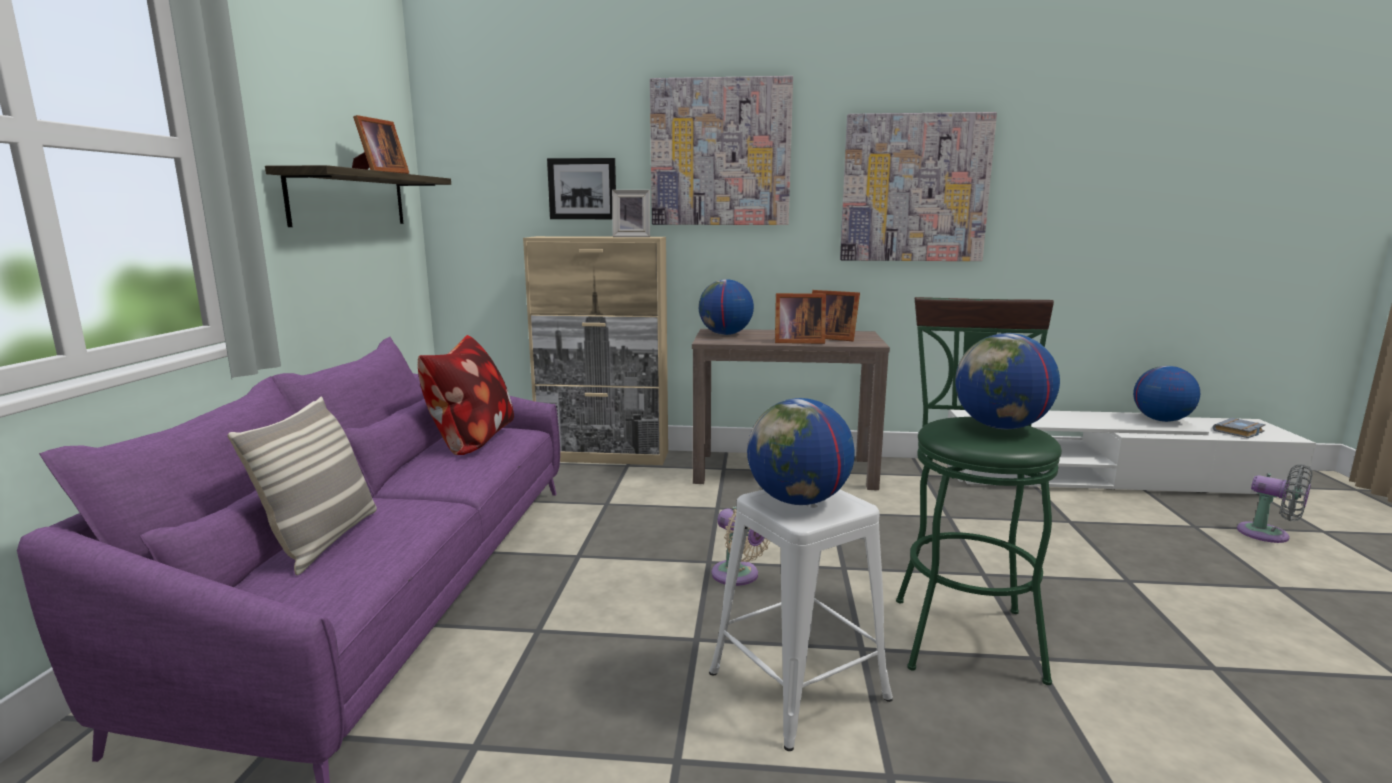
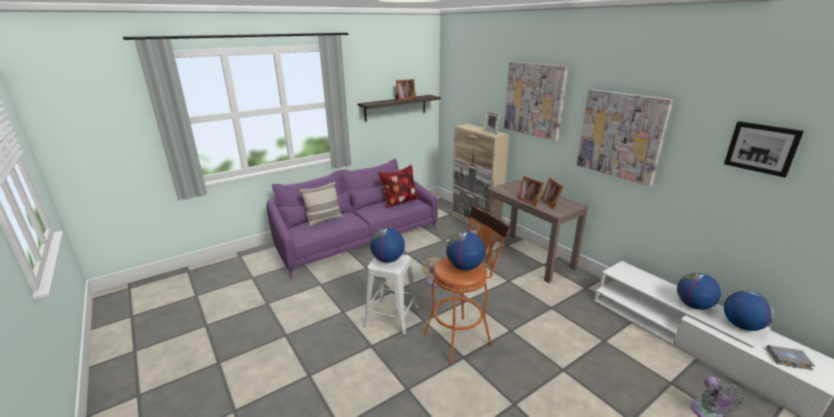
camera: 50 degrees right, 10 degrees up
(582, 189) = (484, 106): picture -> picture (761, 148)
(725, 334) = (515, 186): globe -> globe (693, 305)
(963, 629) = (462, 337): green stool -> orange stool

